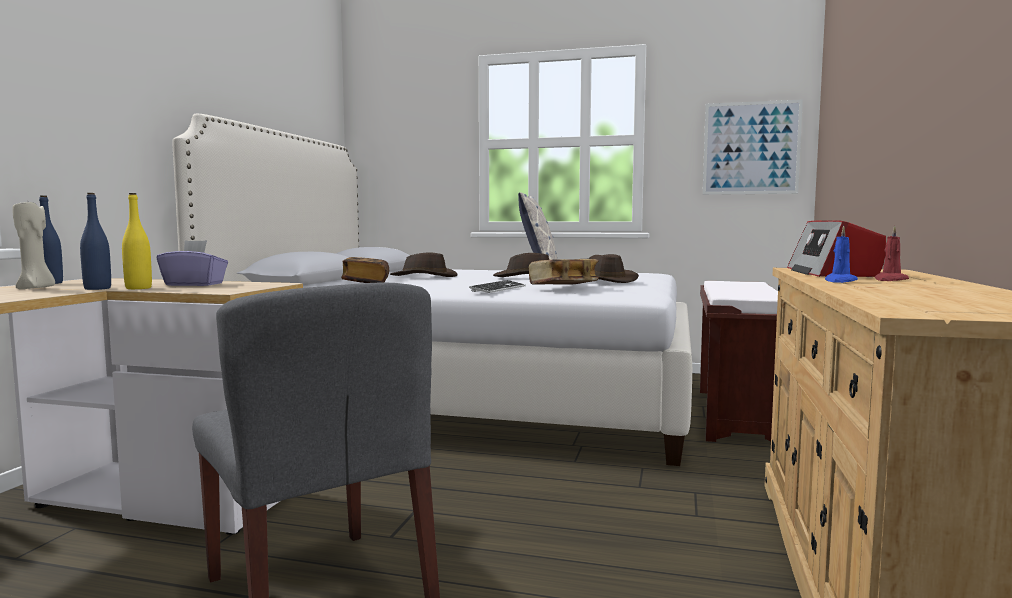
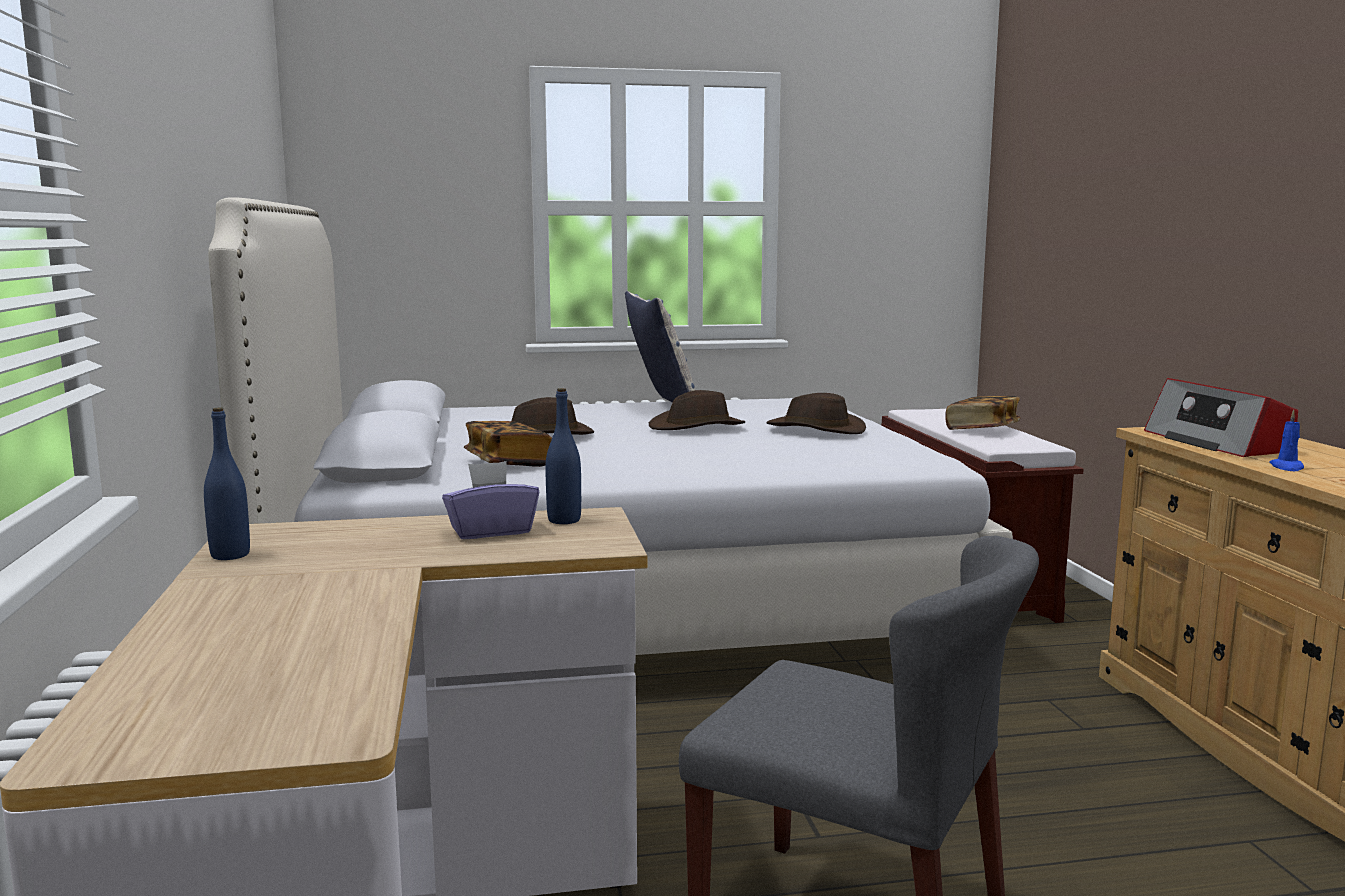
camera: 25 degrees left, 5 degrees up
(36, 288) = (282, 576): beige candle -> none
(97, 288) = (390, 563): blue bottle -> blue bottle (564, 520)
(138, 288) = (451, 554): yellow bottle -> none
(498, 289) = (740, 463): keyboard -> none
(563, 286) = (819, 452): book -> book (982, 430)
(751, 148) = (912, 225): picture -> none
(890, 280) = (1313, 459): red candle -> none

